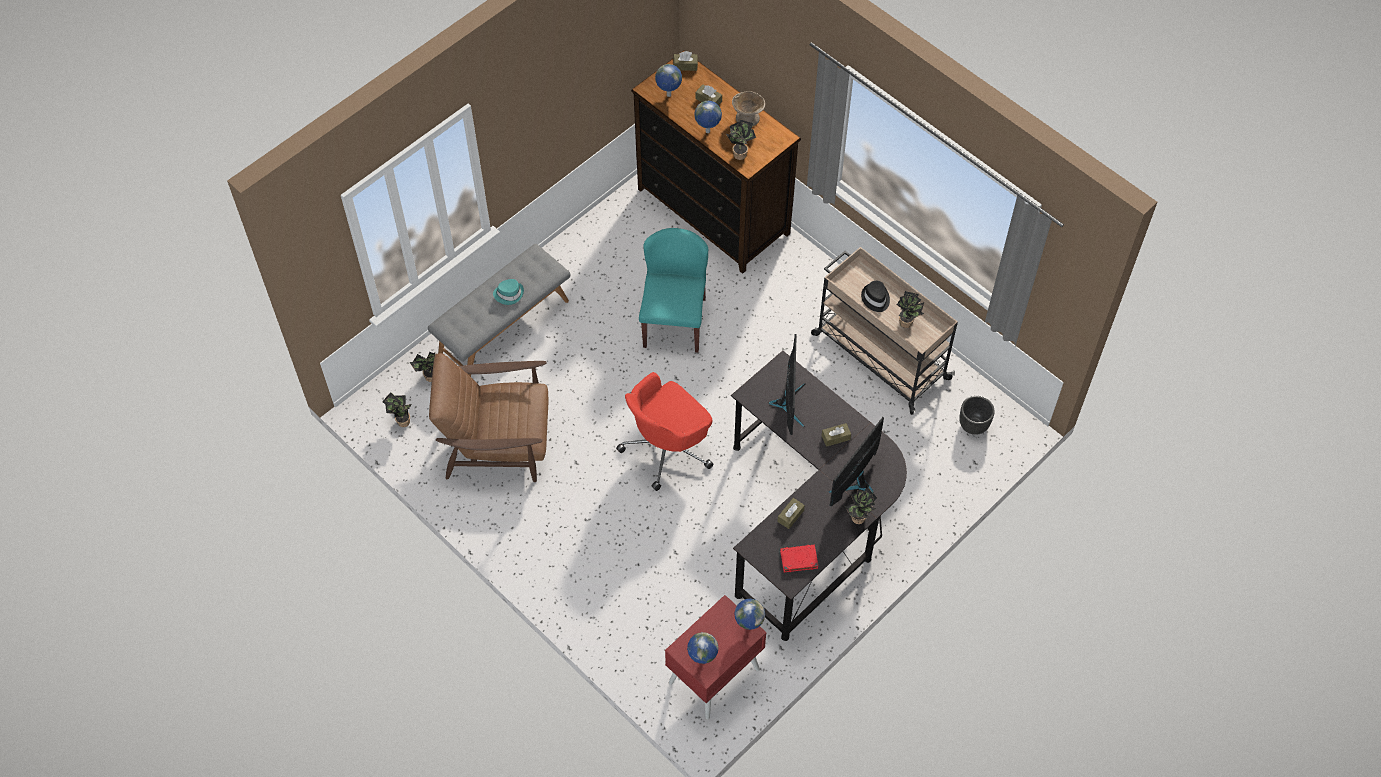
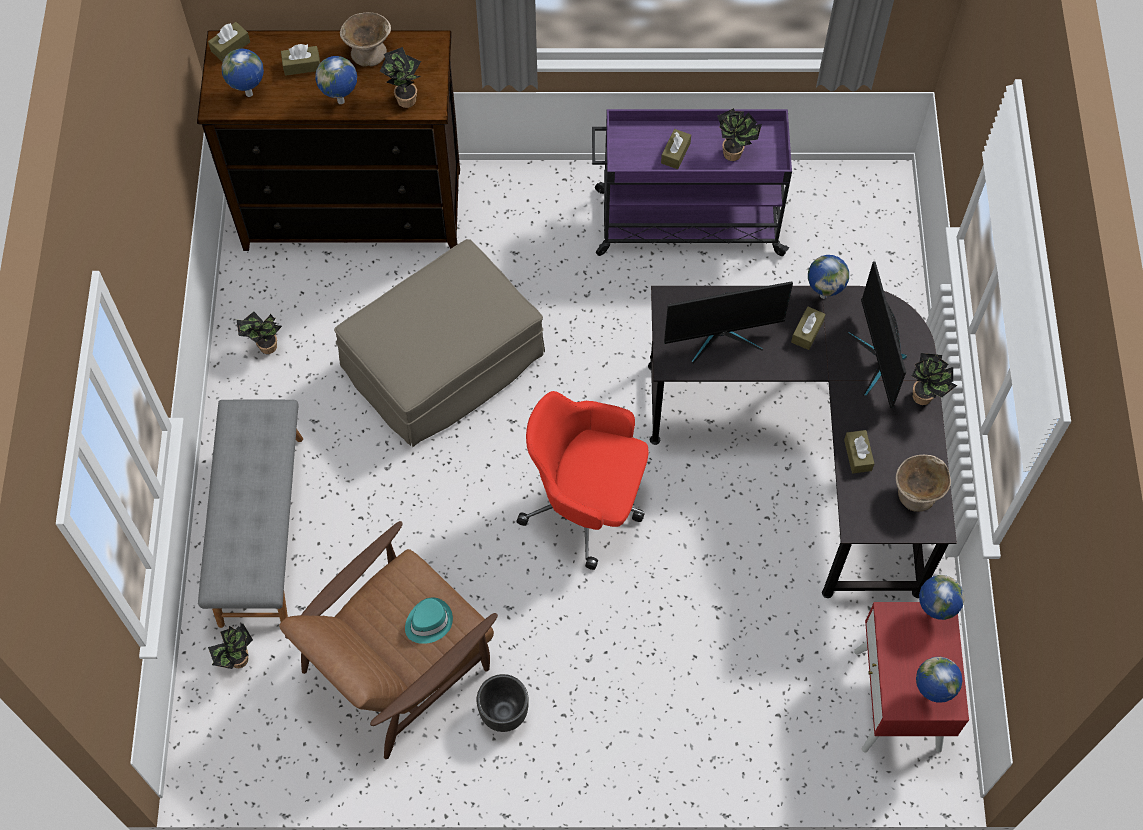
camera: 45 degrees left, 5 degrees up
(401, 421) = (261, 741): potted plant -> potted plant (265, 347)
(509, 293) = (256, 482): turquoise hat -> turquoise hat (428, 621)
(667, 448) = (587, 504): red office chair -> red office chair turned 105 degrees clockwise
(674, 322) = (443, 362): turquoise chair -> beige ottoman
(789, 404) = (722, 337): monitor -> monitor turned 120 degrees clockwise
(798, 559) = (917, 494): red book -> beige bowl
(866, 427) = (823, 295): none -> globe
(875, 298) = (675, 153): black hat -> brown tissue box
(879, 355) = (686, 222): beige cart -> purple cart
(973, 425) = (850, 216): black planter -> black planter (504, 712)

